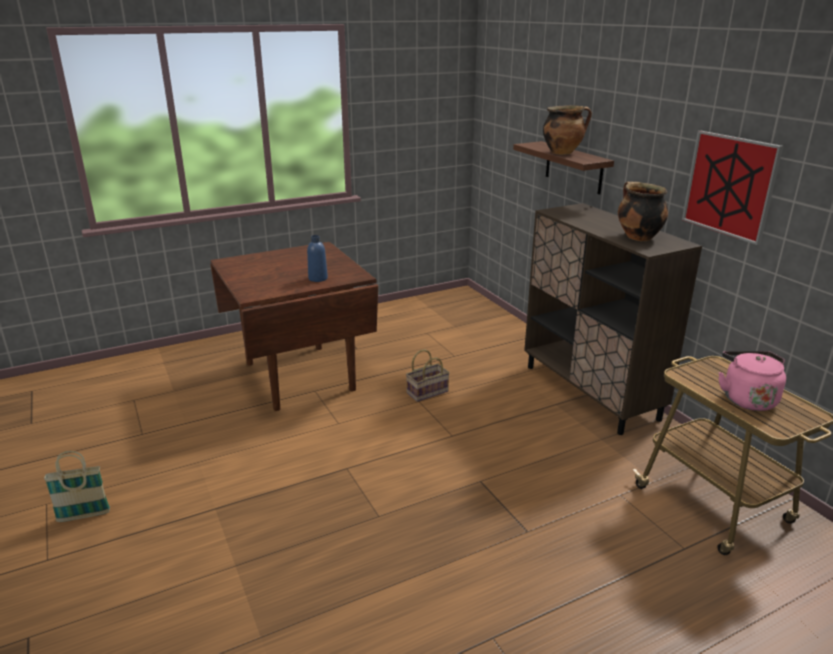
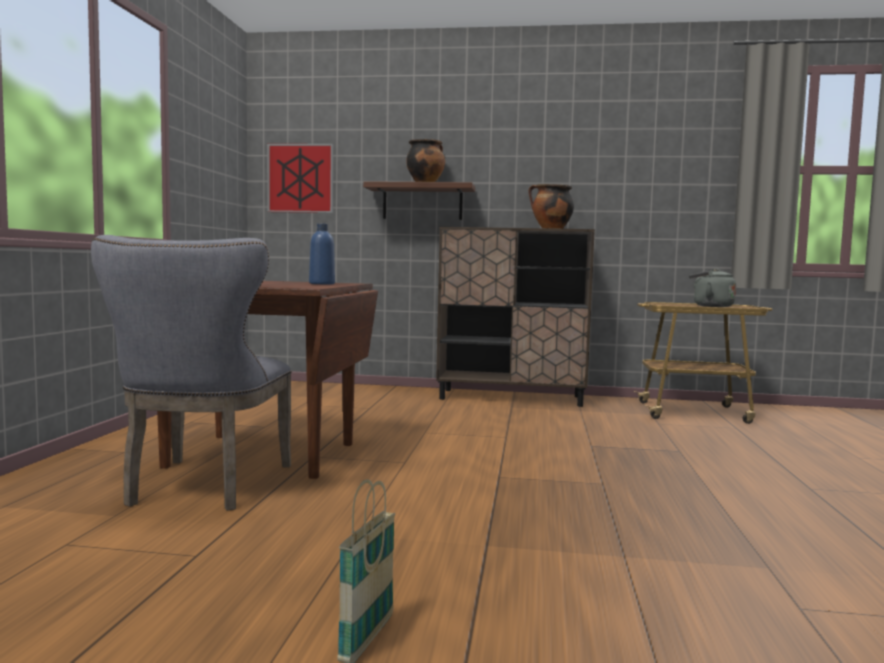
camera: 55 degrees left, 20 degrees down
(229, 389) = (204, 487): none -> grey chair
(428, 391) = (414, 426): basket -> none
(730, 185) = (599, 183): picture -> picture (300, 178)
(746, 398) = (710, 306): pink kettle -> grey kettle

